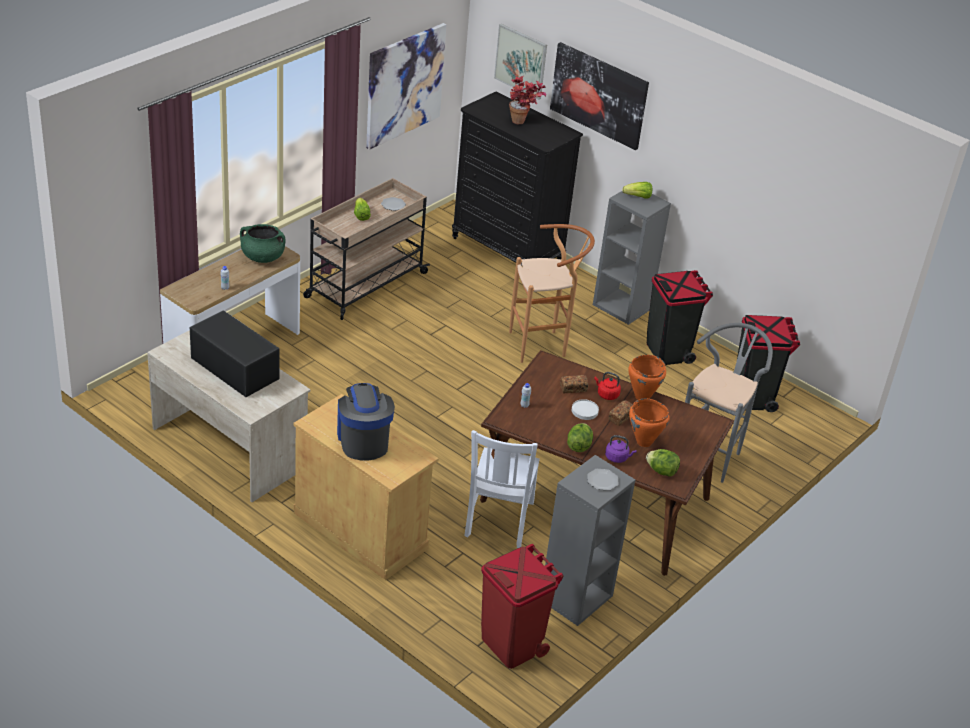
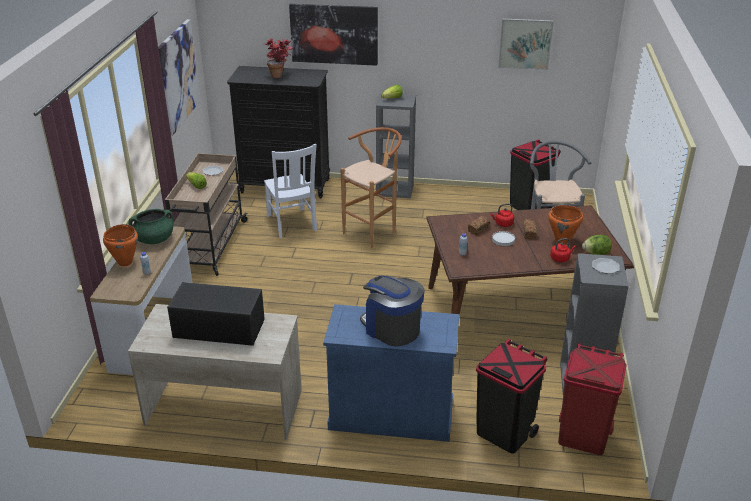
camera: 30 degrees left, 5 degrees down
(361, 530) = (391, 415): beige cabinet -> blue cabinet
(498, 521) = (475, 356): white chair -> white chair (292, 224)
(521, 61) = (255, 33): picture -> picture (525, 44)
(579, 446) = (528, 263): lettuce -> none
(617, 458) = (560, 258): purple kettle -> red kettle
(641, 396) = (524, 215): orange cooking pot -> orange cooking pot (125, 263)
(668, 351) = (452, 203): black trash can -> black trash can (504, 432)

